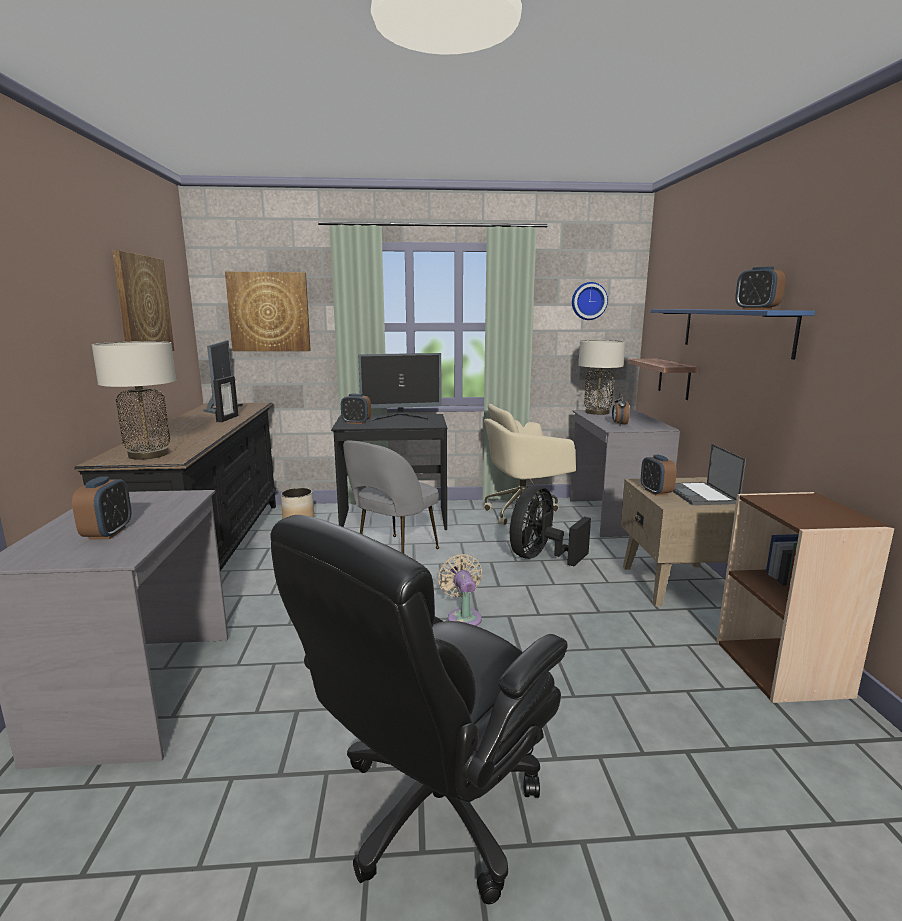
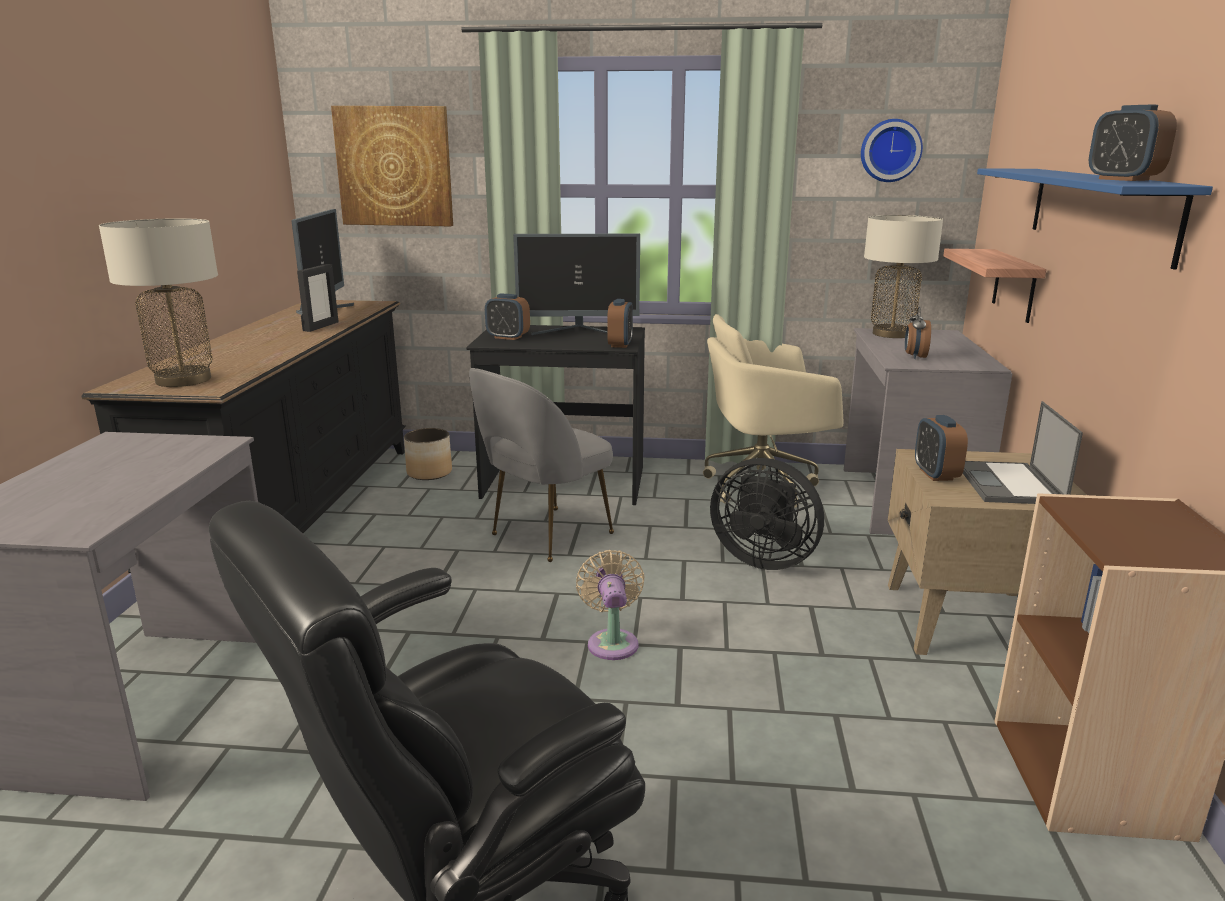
camera: 10 degrees right, 5 degrees up
(108, 533) = (83, 494): alarm clock -> alarm clock (620, 344)
(143, 305) = (200, 161): picture -> none
(541, 557) = (763, 559): black fan -> black fan turned 105 degrees counterclockwise

